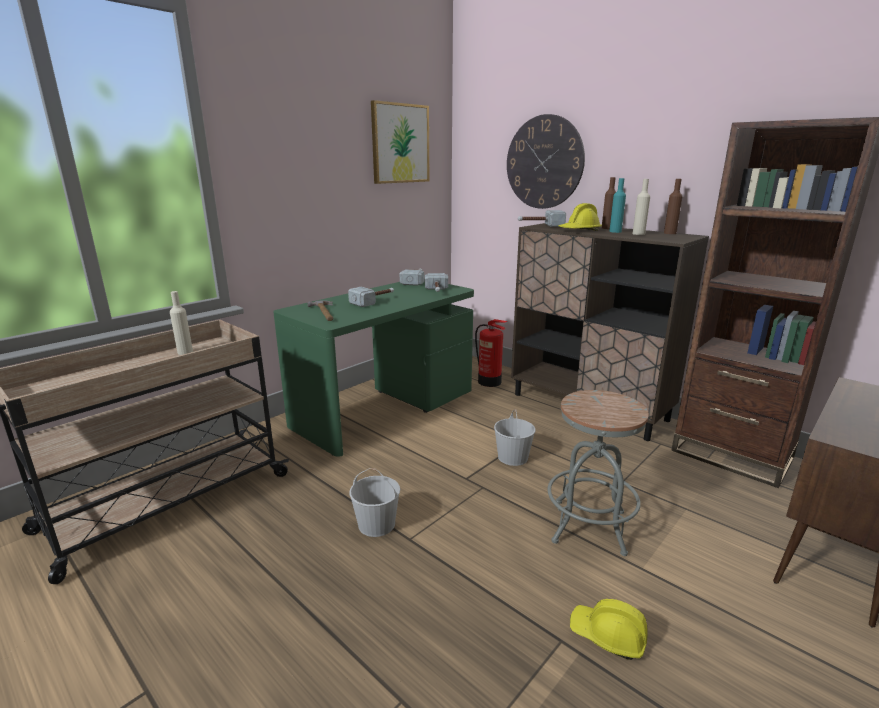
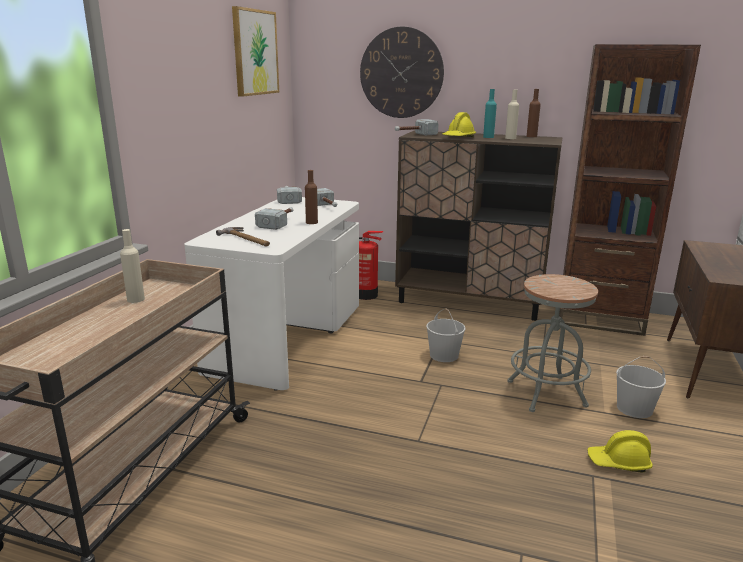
camera: 25 degrees left, 0 degrees up
(377, 524) = (379, 437): white bucket -> white bucket (635, 408)
(385, 409) = (287, 337): green desk -> white desk
(607, 228) = (474, 134): brown bottle -> brown bottle (311, 222)

